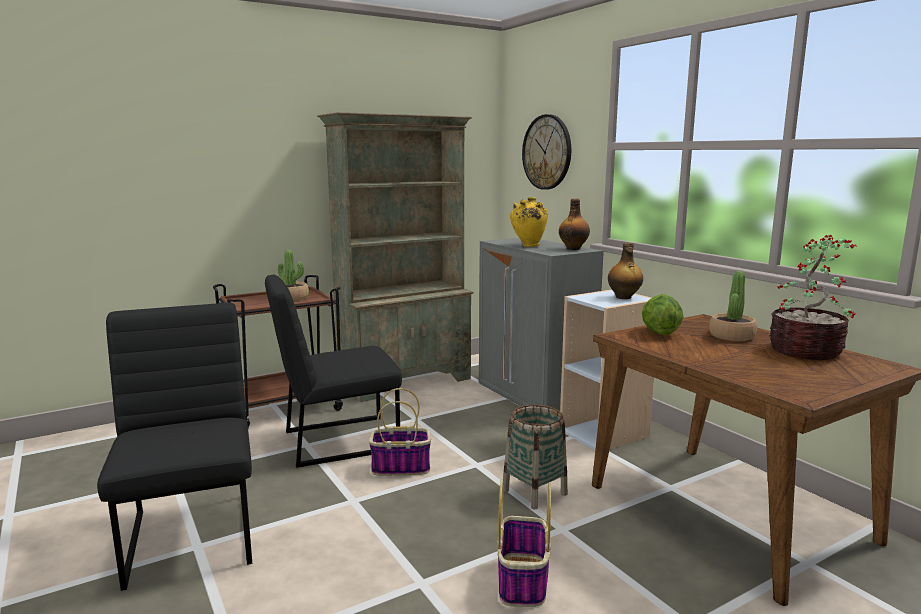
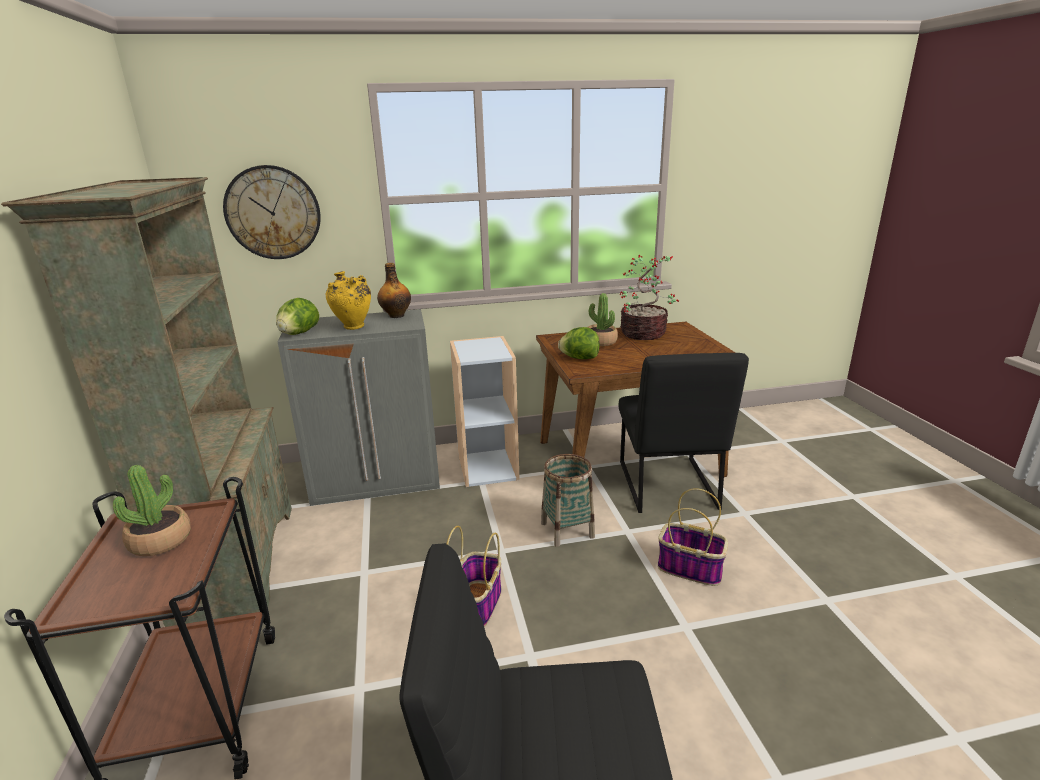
camera: 70 degrees left, 10 degrees up
(337, 441) = (370, 653): black chair -> black chair (667, 486)
(500, 241) = (299, 333): none -> lettuce
(623, 297) = (486, 344): bottle -> none

